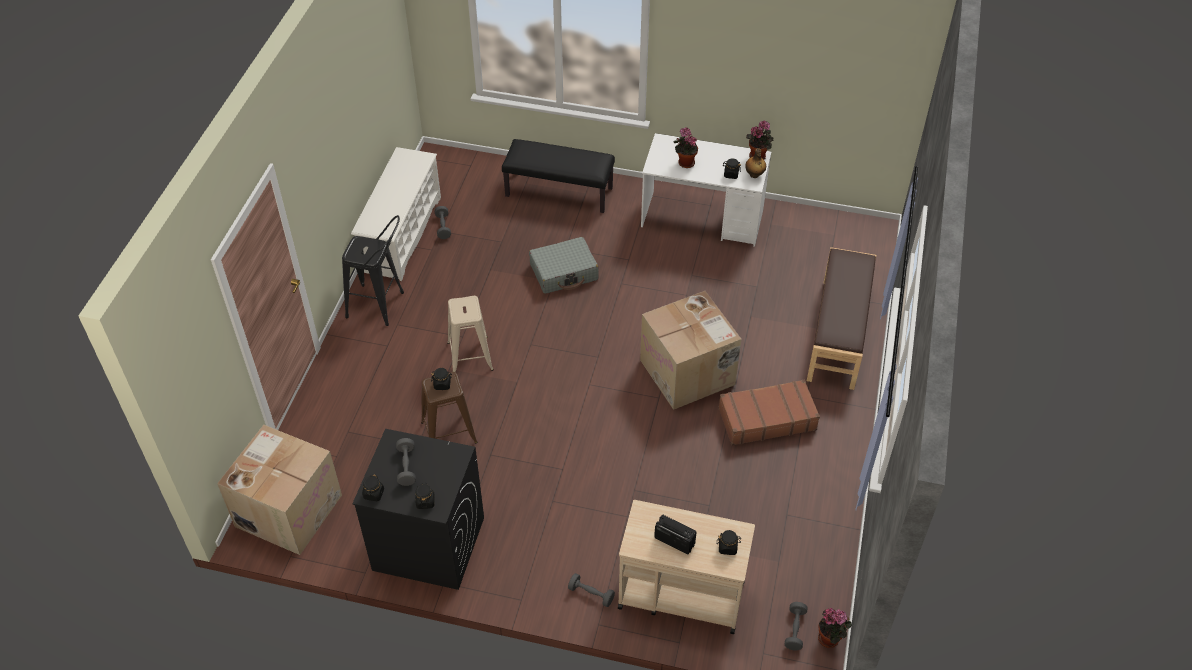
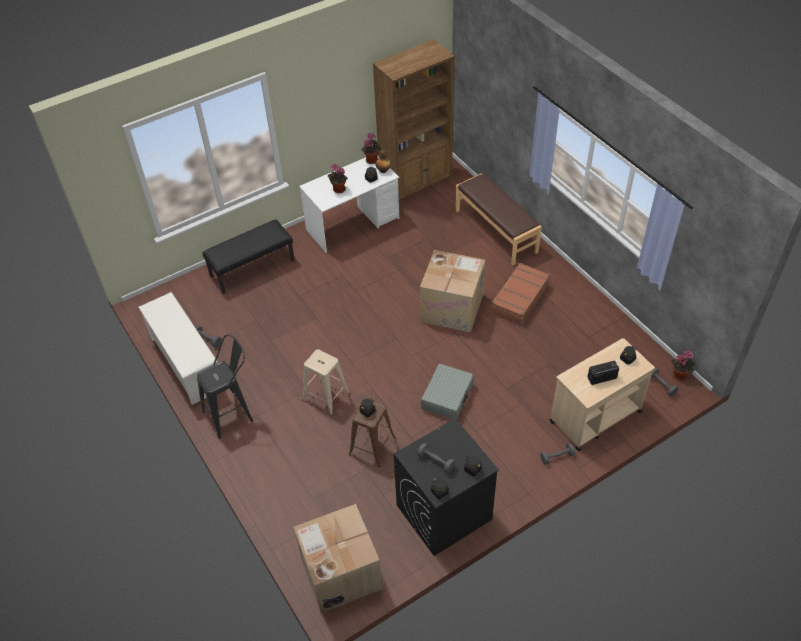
camera: 45 degrees left, 0 degrees up
(564, 272) = (316, 309): grey suitcase -> grey suitcase (447, 396)
(819, 226) = (416, 185): none -> brown bookcase

